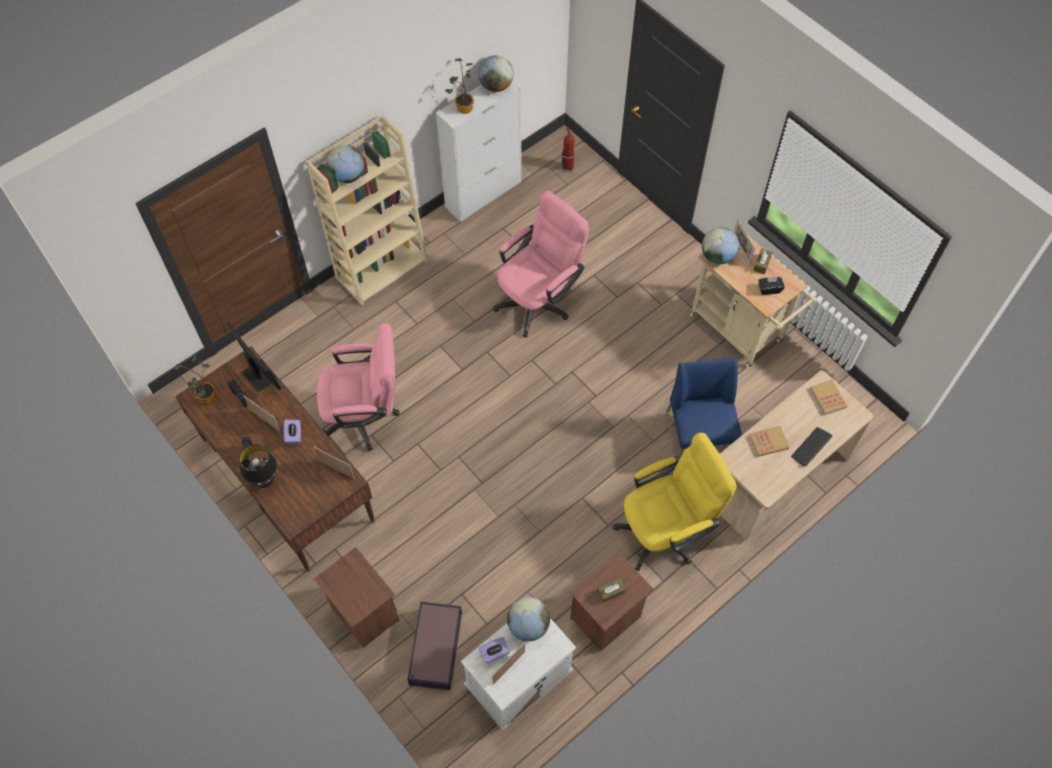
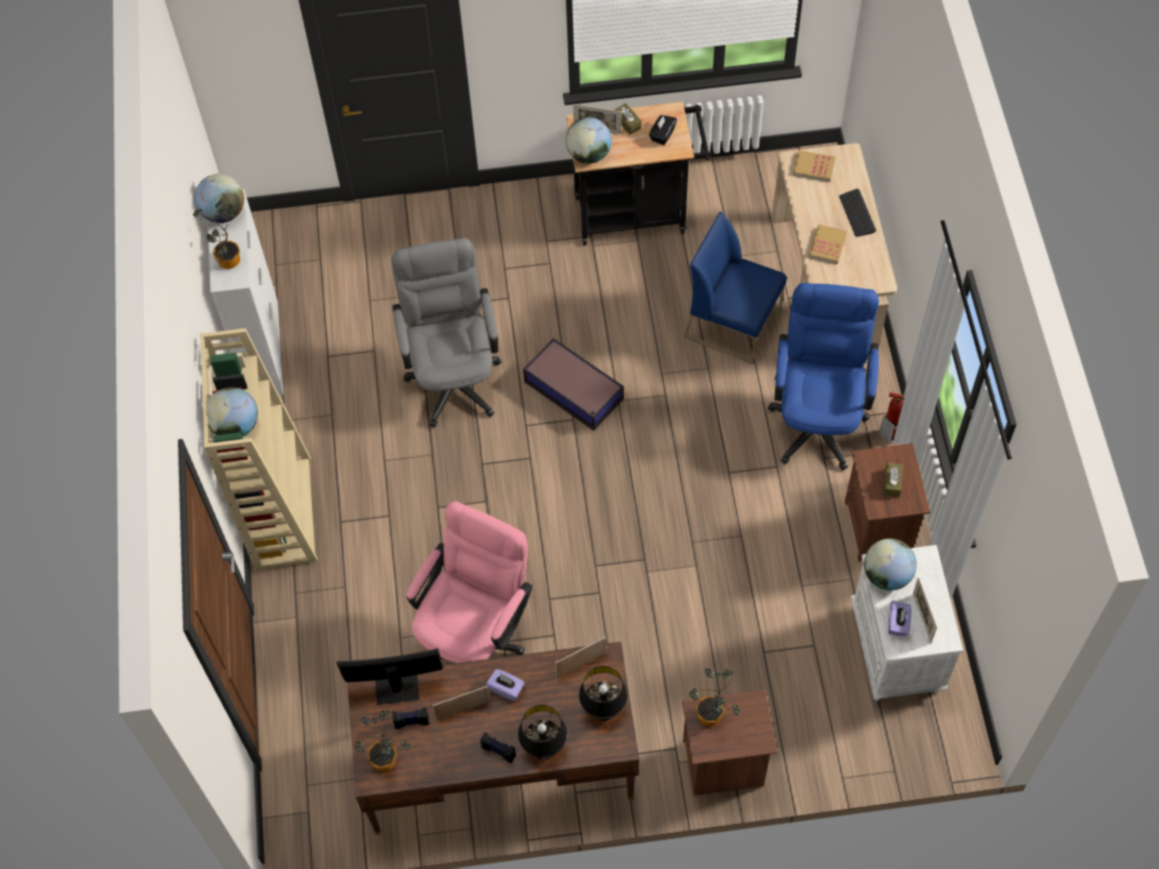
camera: 55 degrees left, 0 degrees up
(311, 500) = (603, 710): none -> black table lamp
(353, 572) = (712, 718): none -> potted plant
(435, 649) = (811, 712): storage box -> storage box (574, 391)
(539, 299) = (453, 374): pink office chair -> grey office chair
(568, 167) = (296, 244): fire extinguisher -> fire extinguisher (889, 434)
(666, 530) = (818, 417): yellow office chair -> blue office chair
(740, 332) = (637, 213): beige cart -> black cart

